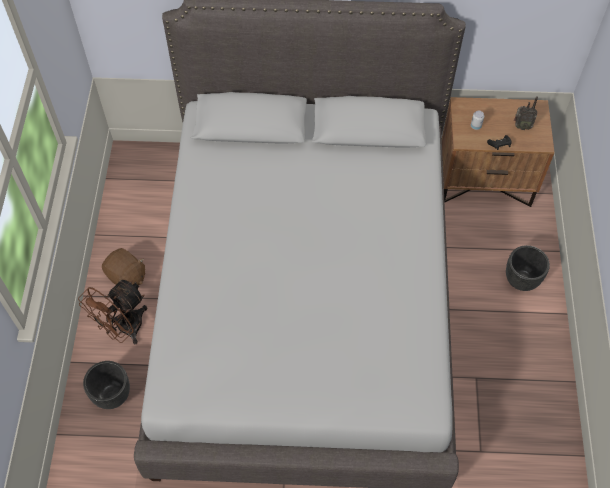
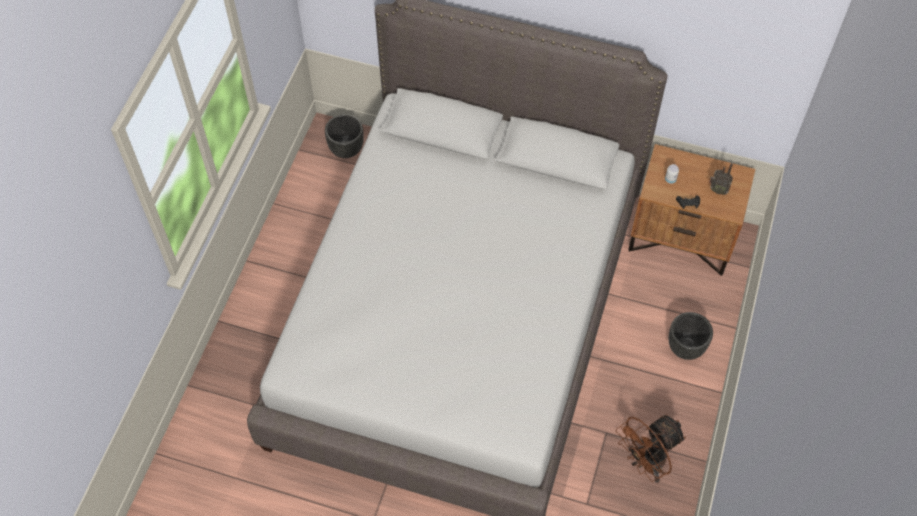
camera: 15 degrees right, 0 degrees up
(112, 395) = (249, 361): black planter -> black planter (346, 149)
(124, 329) = (276, 302): brown fan -> brown fan (646, 463)
(126, 277) = (292, 252): brown plush toy -> none

